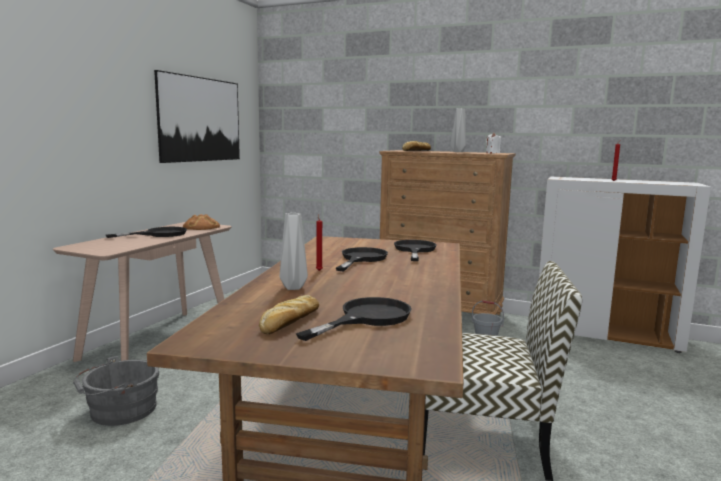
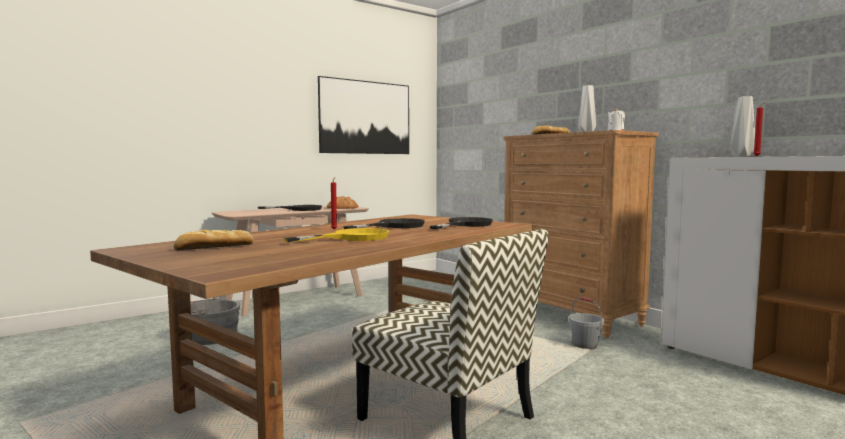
camera: 30 degrees right, 5 degrees down
(292, 287) = (280, 234): grey vase -> grey vase (741, 156)
(367, 318) = (270, 251): black frying pan -> none
(378, 283) = (352, 238): none -> yellow frying pan

